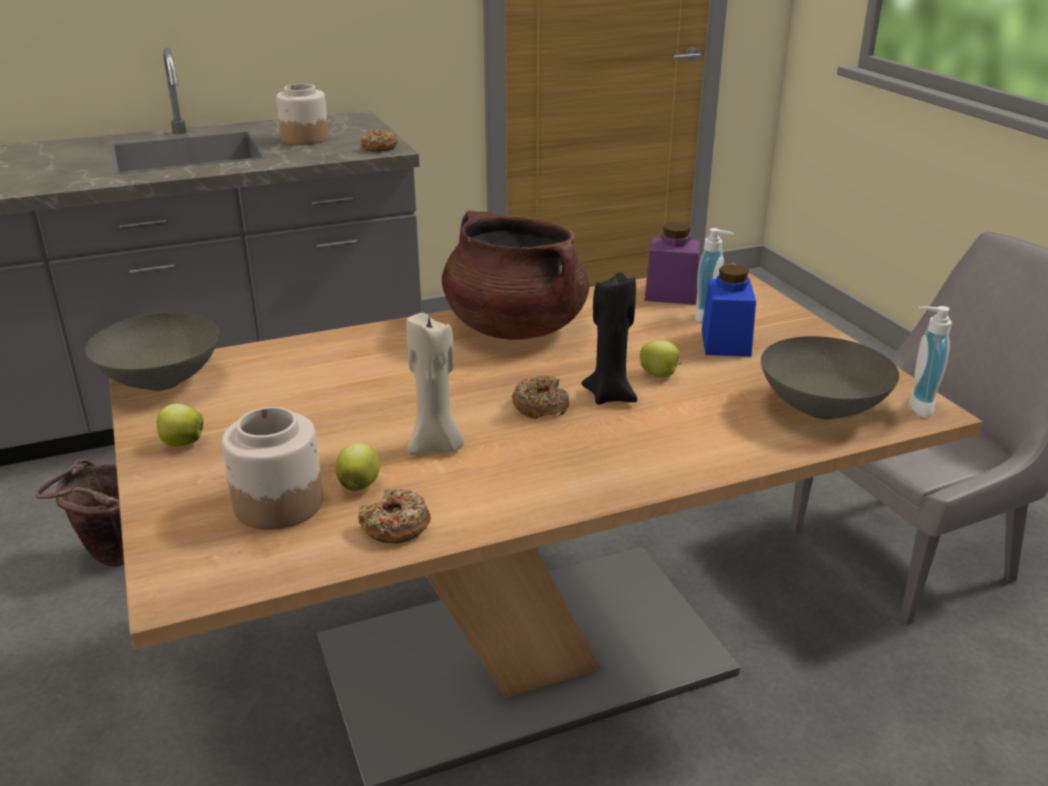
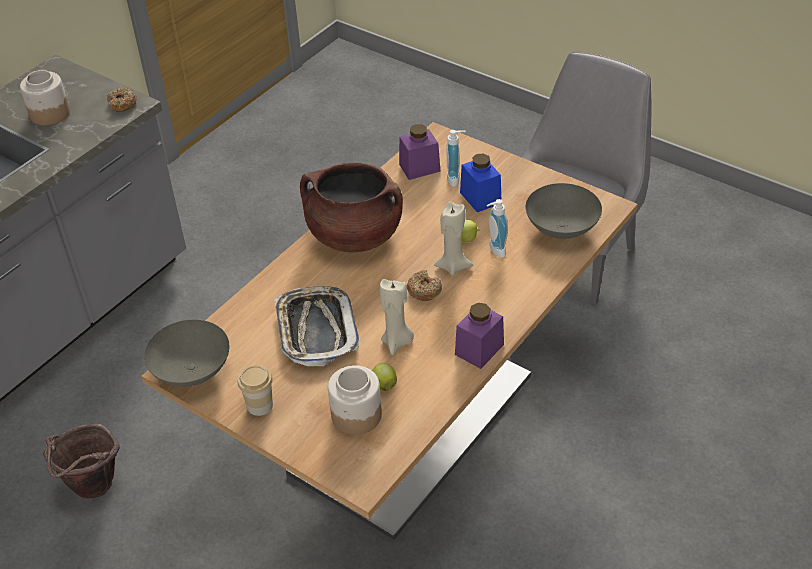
camera: 30 degrees left, 15 degrees up
(182, 443) = (260, 405): apple -> cup
(351, 396) = (316, 330): none -> tray
(395, 526) = (426, 399): donut -> none
(543, 499) = (479, 349): none -> purple jar
(610, 395) = (453, 266): black candle -> beige candle
(915, 406) = (603, 207): soap dispenser -> soap dispenser (494, 250)

